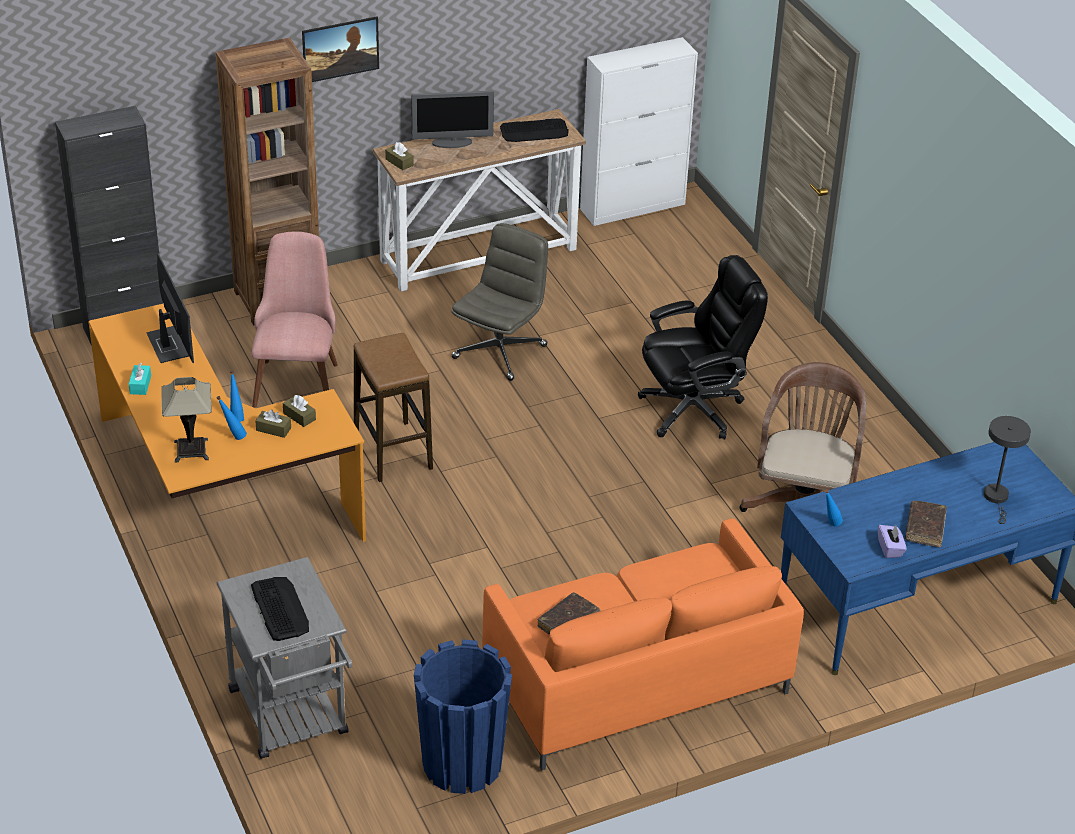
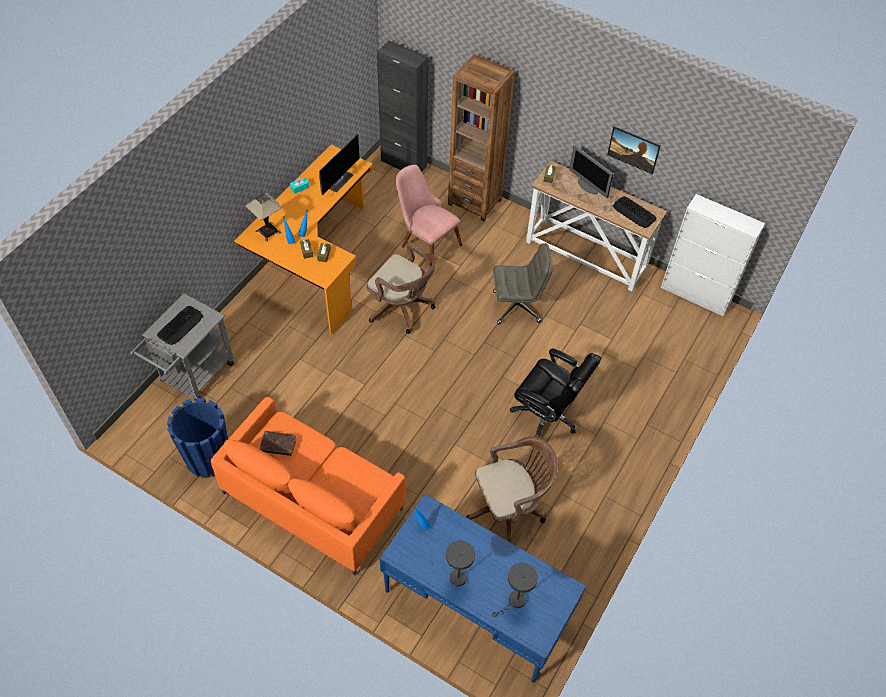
camera: 55 degrees right, 15 degrees up
(298, 376) = (425, 242): pink chair -> pink chair turned 105 degrees counterclockwise
(341, 62) = (544, 102): picture -> picture (631, 157)
(393, 452) = (403, 308): stool -> brown office chair
(890, 549) = (424, 565): purple tissue box -> none
(925, 528) = (456, 575): brown book -> grey table lamp

